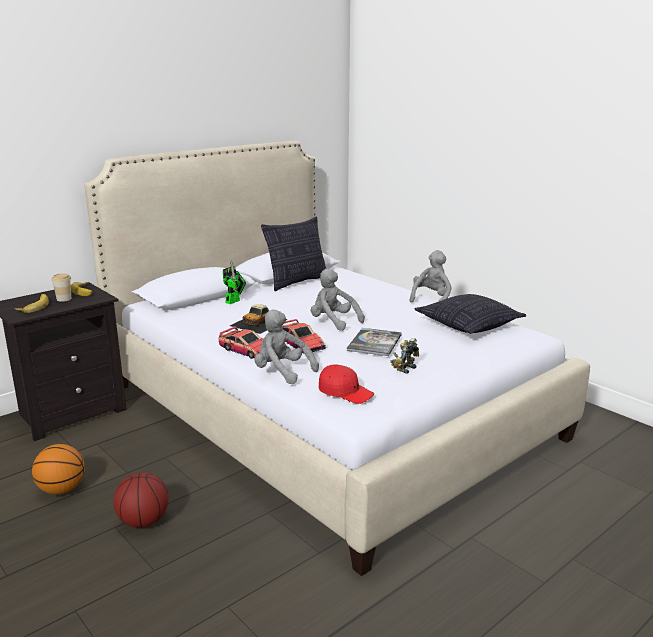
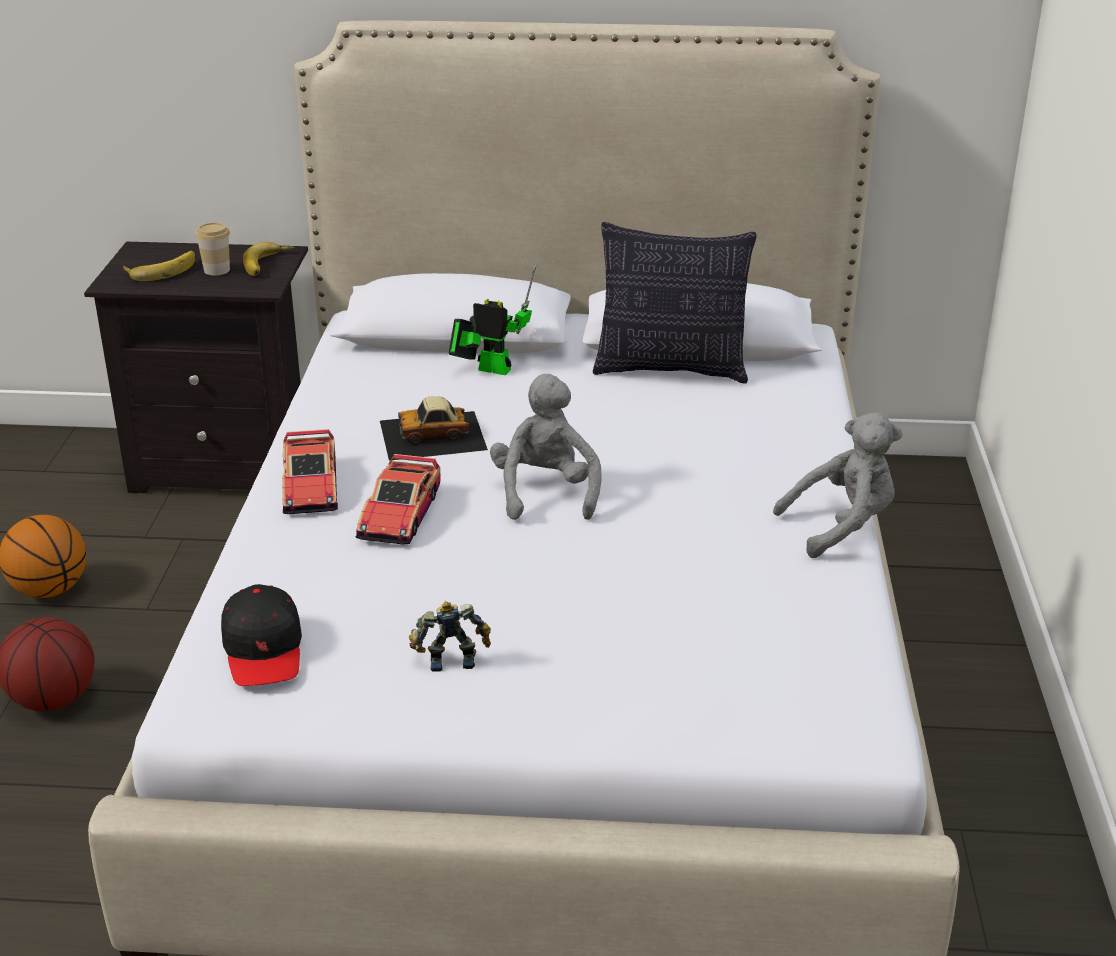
camera: 45 degrees right, 10 degrees up
(234, 301) = (489, 369): toy robot -> toy robot turned 150 degrees counterclockwise
(282, 372) = (273, 556): grey plush toy -> none
(345, 392) = (264, 649): red cap -> black cap
(374, 343) = (509, 576): book -> none
(468, 326) = (775, 631): pillow -> none

